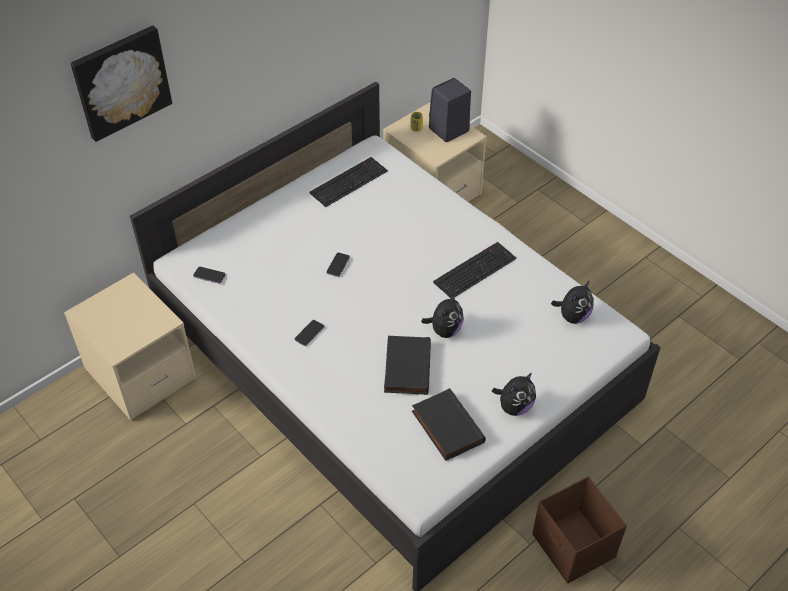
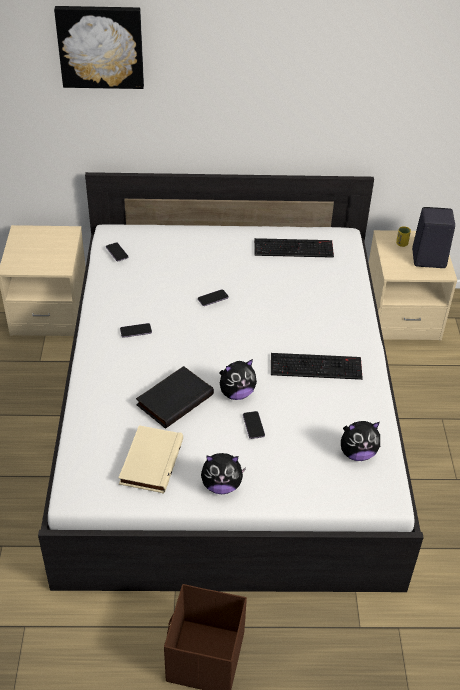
camera: 40 degrees right, 5 degrees down
(446, 427) = (150, 461): black book -> beige book
(485, 346) = (253, 426): none -> phone

